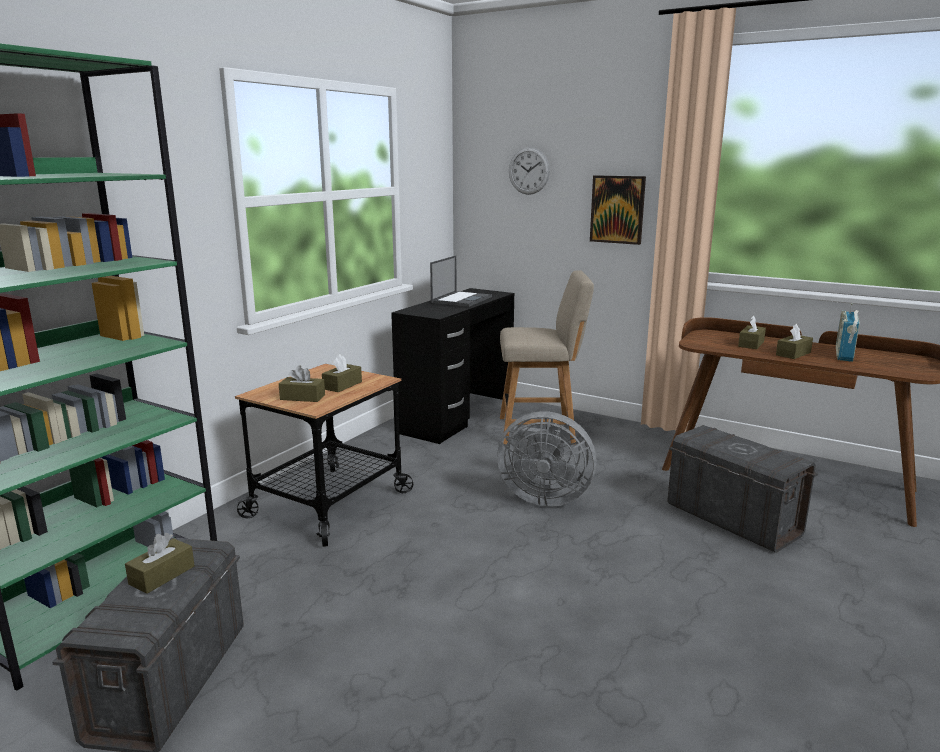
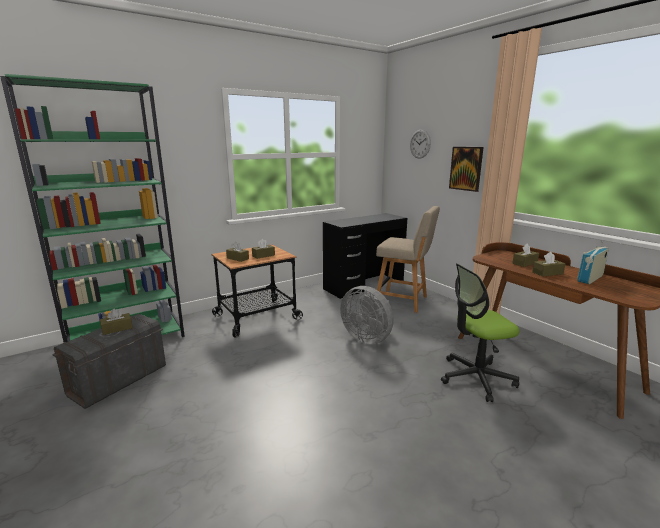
camera: 25 degrees right, 0 degrees up
(461, 299) = (370, 218): laptop -> none
(732, 519) = (476, 378): grey storage box -> office chair

